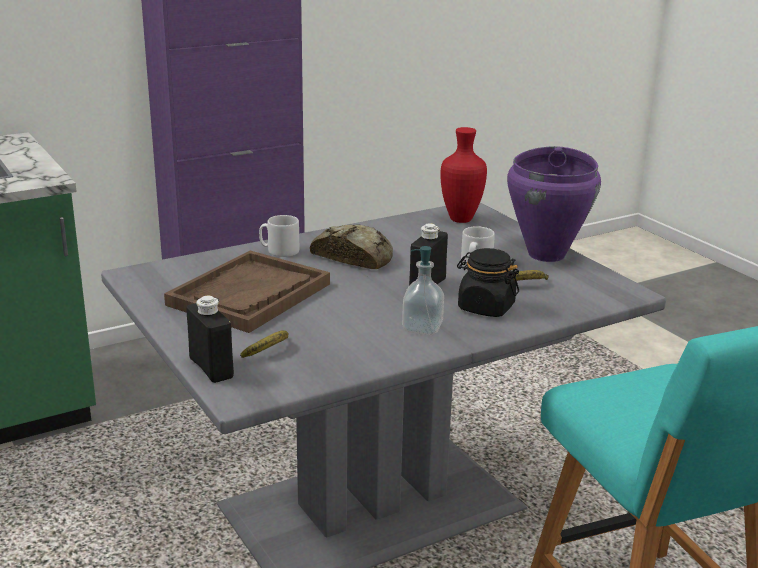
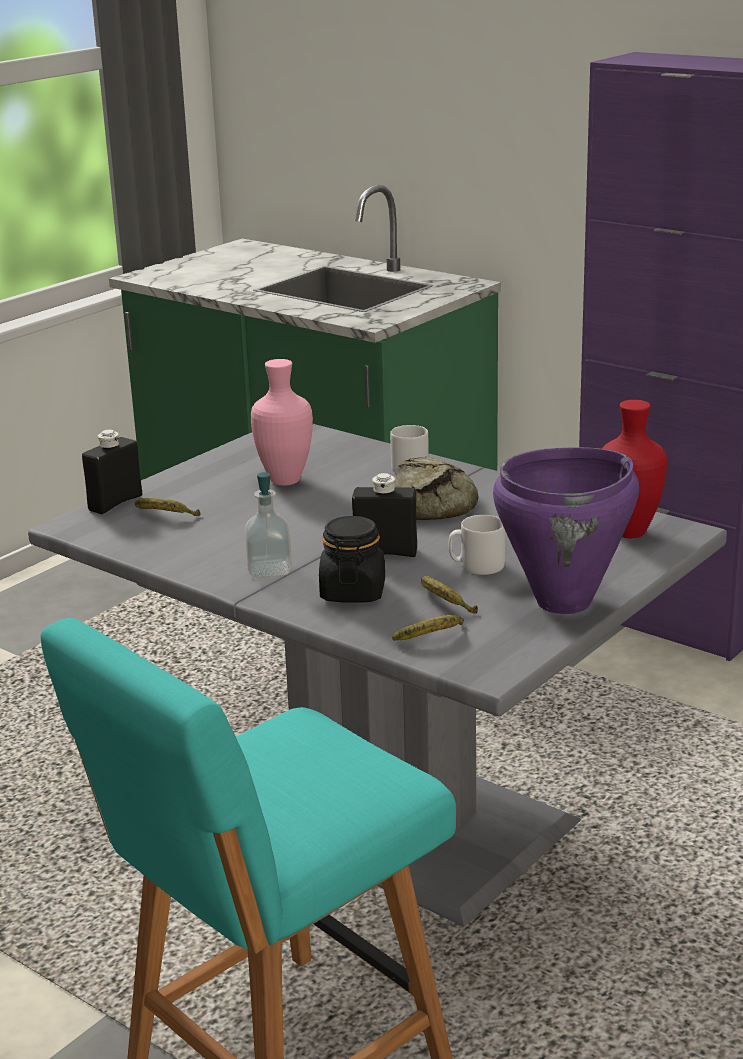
camera: 70 degrees right, 0 degrees up
(249, 295) = (283, 480): brown tray -> pink vase
(574, 297) = (433, 637): none -> banana

